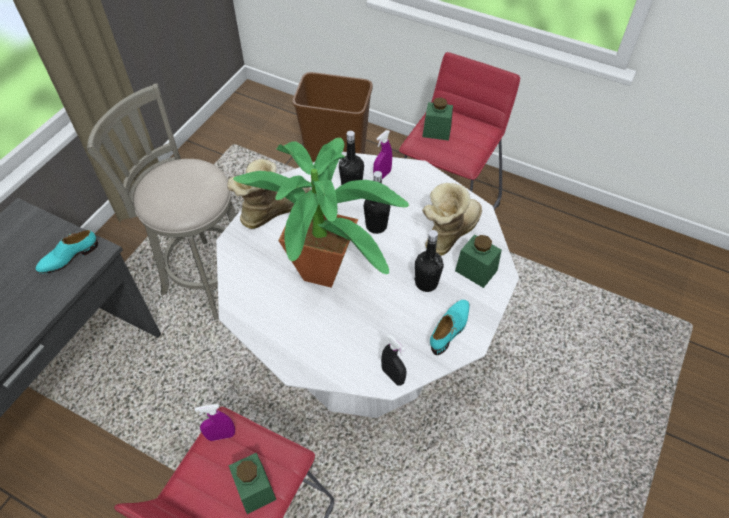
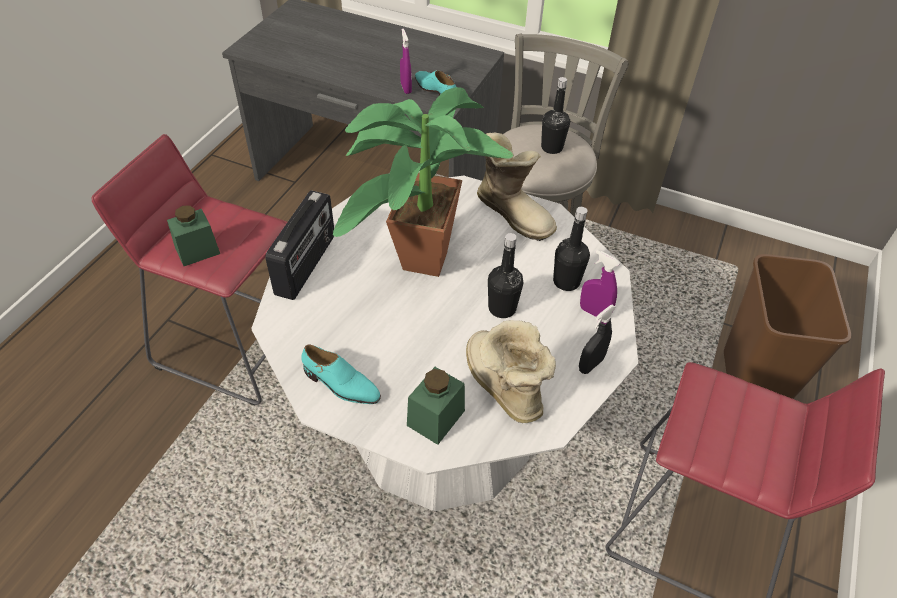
camera: 85 degrees right, 5 degrees down
(221, 435) = (254, 223): purple spray bottle -> purple spray bottle (406, 88)
(319, 360) = (307, 265): none -> radio
(393, 376) = (281, 327): black spray bottle -> black spray bottle (590, 364)
(426, 283) = (412, 360): black bottle -> black bottle (552, 147)
(436, 131) = (740, 405): green jar -> none
(448, 232) = (502, 387): boot -> boot turned 150 degrees counterclockwise

